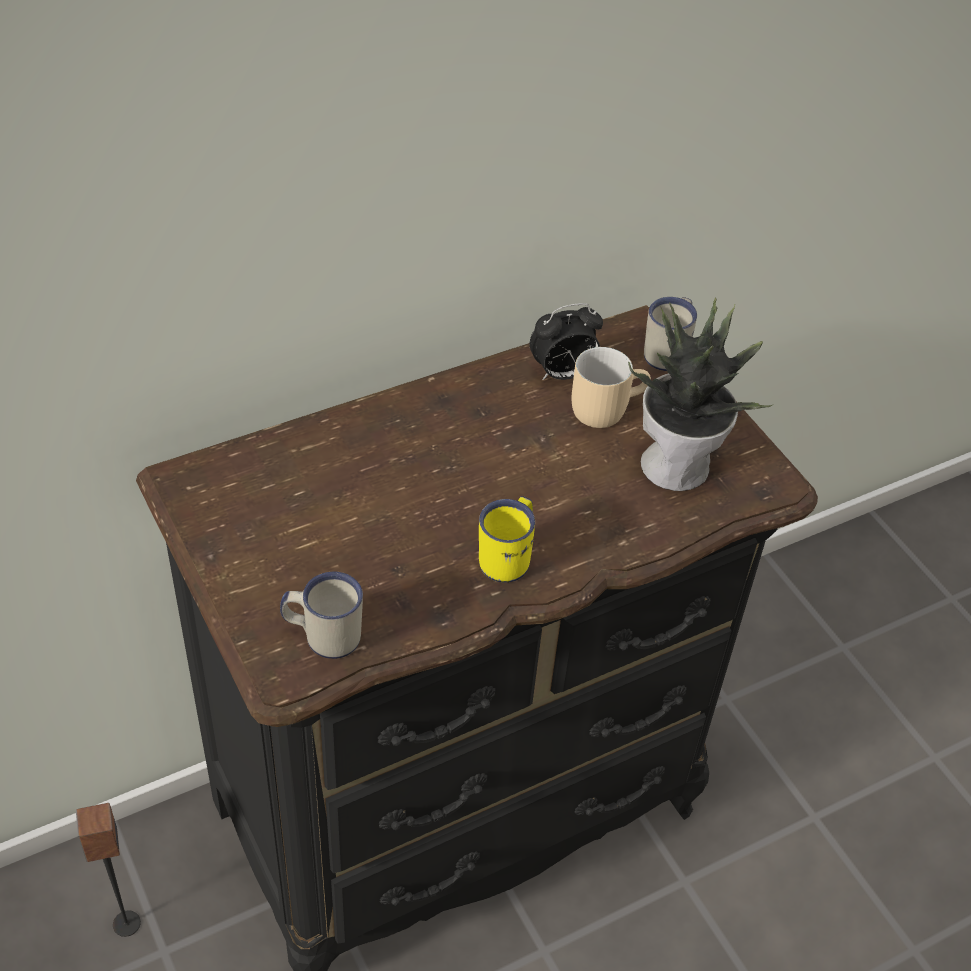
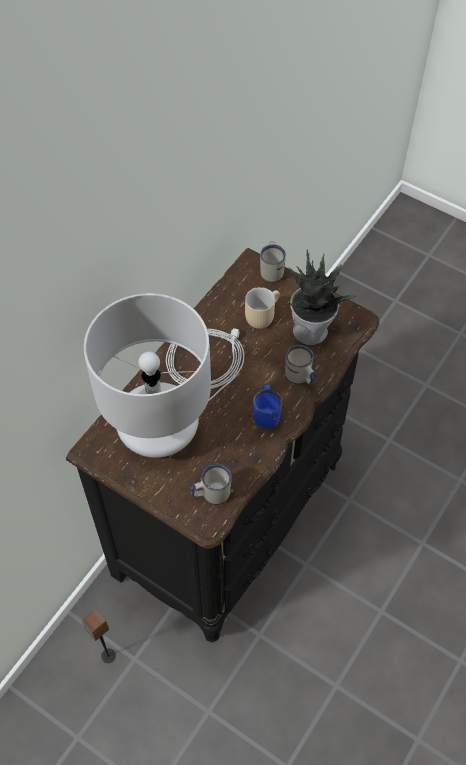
camera: 25 degrees left, 10 degrees up
(369, 476) = (178, 404): none -> white table lamp
(509, 557) = (267, 414): yellow mug -> blue mug
(562, 374) = (231, 305): alarm clock -> none
(607, 529) = (300, 378): none -> white mug

